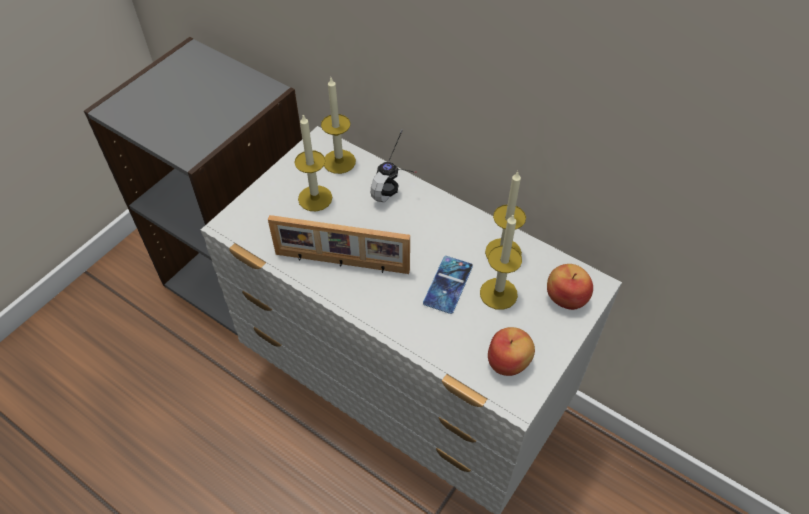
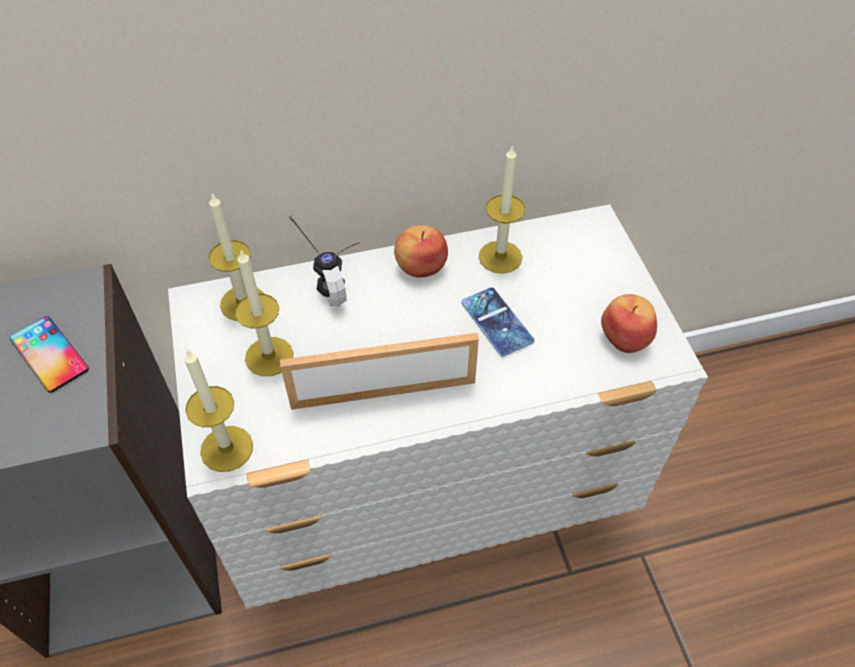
camera: 50 degrees left, 0 degrees up
(218, 111) = (49, 354): none -> phone
(341, 263) = (383, 390): picture frame -> picture frame turned 150 degrees counterclockwise
(498, 293) = (543, 292): candle -> candle (226, 448)
(566, 297) = (592, 249): apple -> apple (421, 266)

